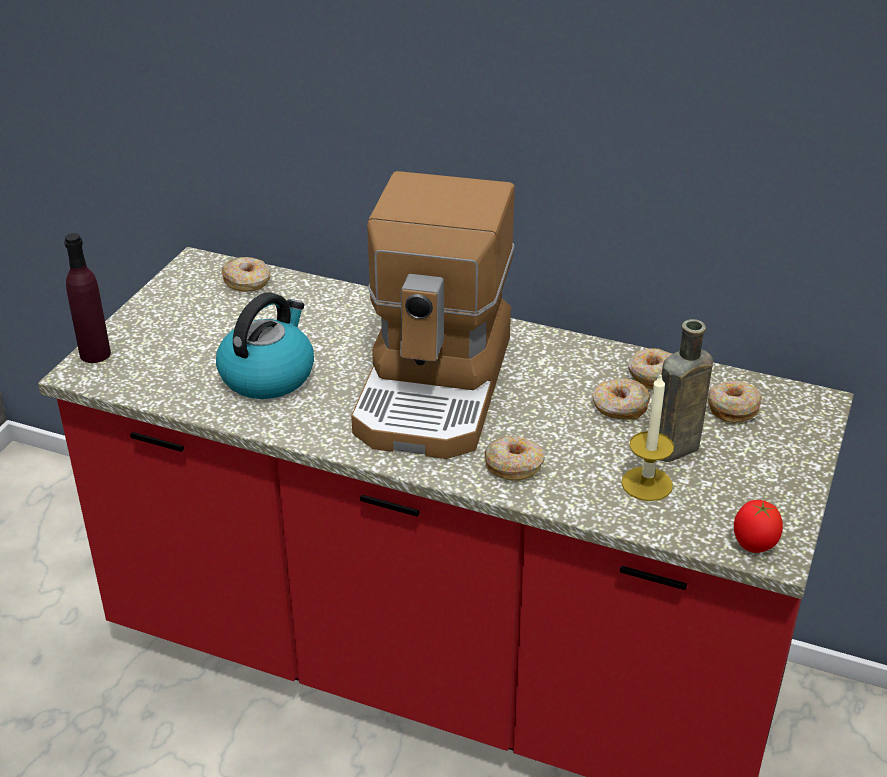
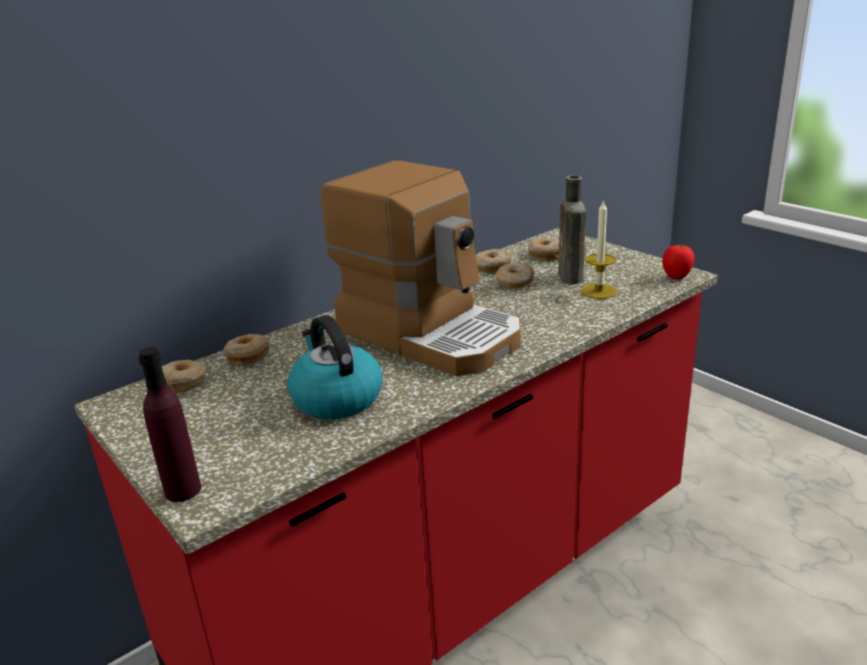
camera: 60 degrees left, 10 degrees down
(514, 465) = (547, 325): donut -> donut (248, 356)

